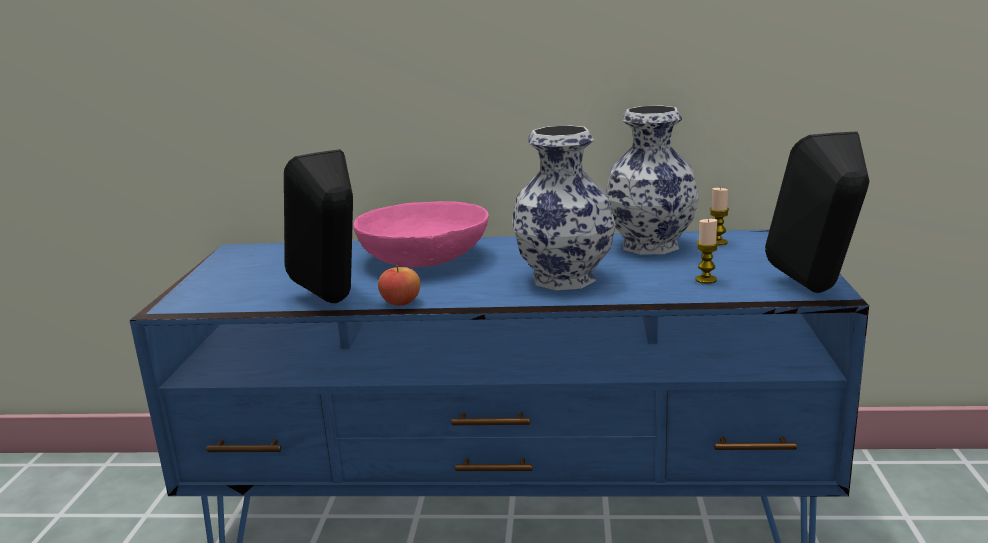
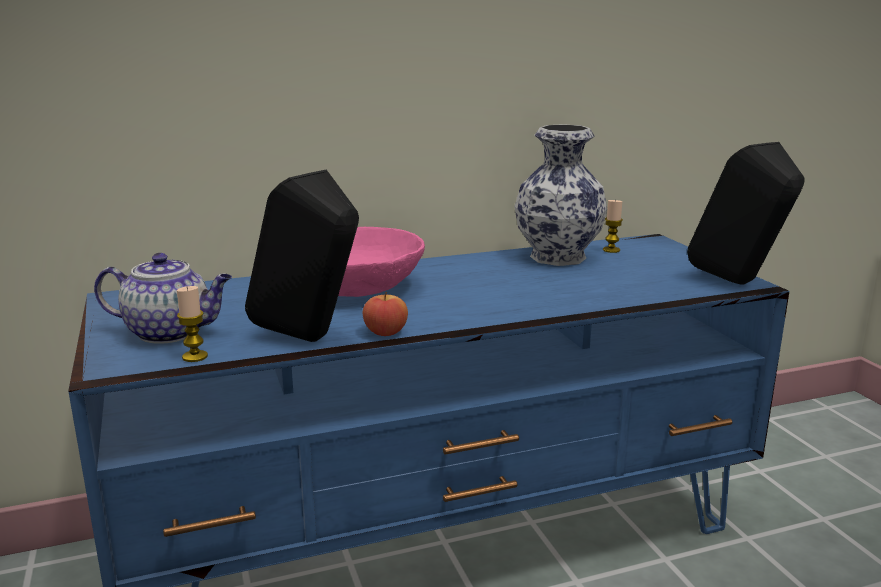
camera: 25 degrees left, 0 degrees up
(242, 283) = (171, 332): none -> teapot
(566, 278) = (520, 293): vase -> none
(706, 280) = (643, 282): candle -> candle (195, 357)

